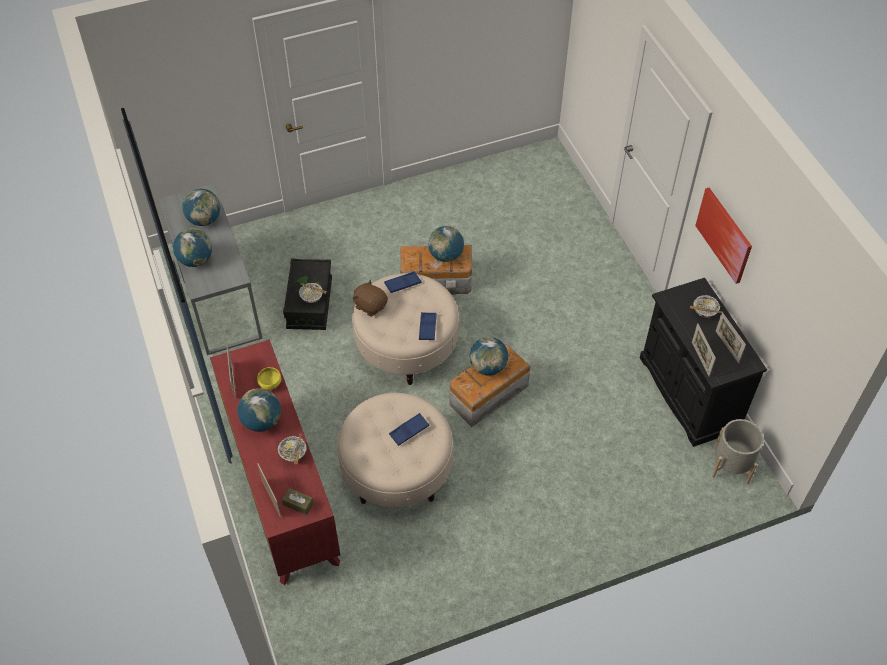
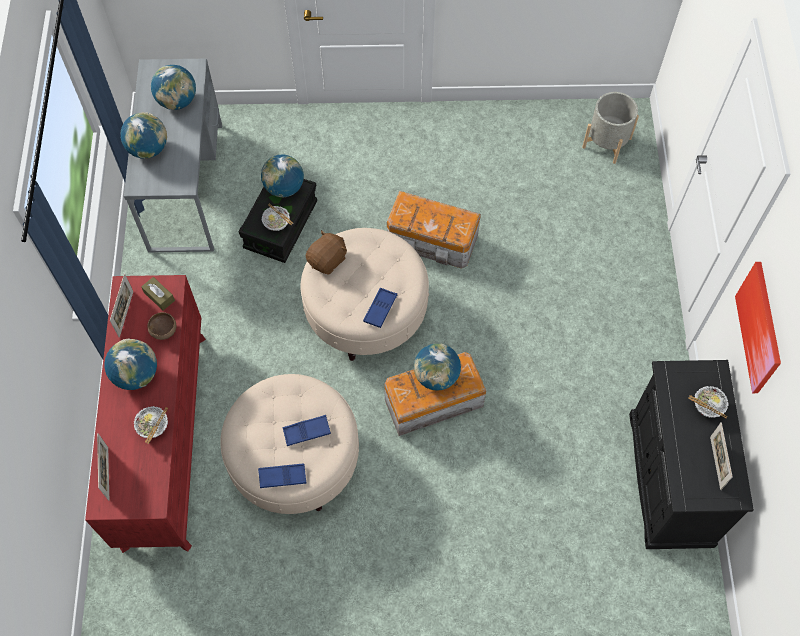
camera: 20 degrees right, 10 degrees up
(270, 384) = (163, 331): yellow bowl -> brown bowl
(298, 504) = (134, 490): brown tissue box -> brown tissue box (159, 296)
(370, 305) = (328, 260): brown plush toy -> brown plush toy turned 75 degrees clockwise
(402, 284) = (375, 244): blue tray -> blue tray (282, 477)
(446, 255) = (445, 219): globe -> globe (284, 188)
(700, 359) = (674, 468): picture frame -> none
(731, 465) = (682, 588): grey planter -> grey planter (606, 143)

